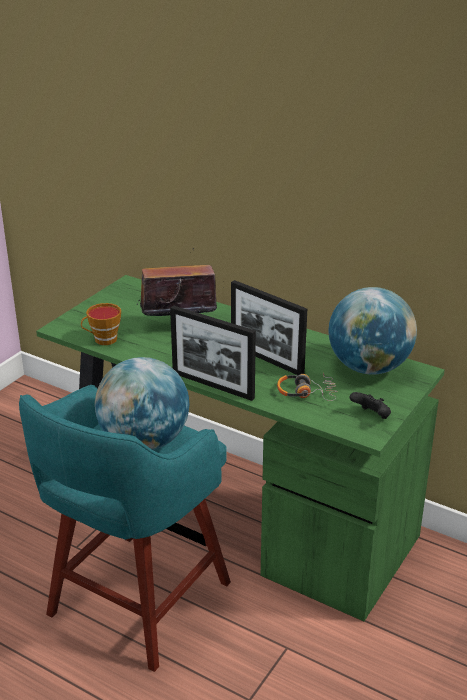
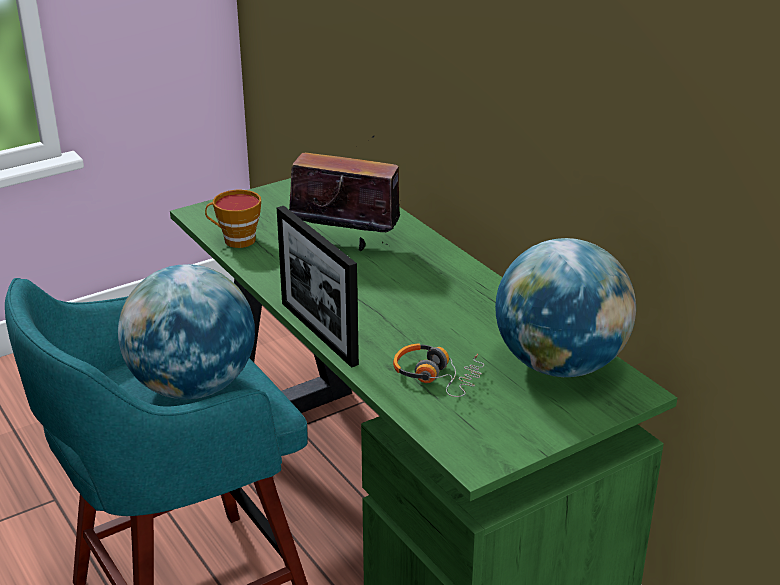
camera: 25 degrees right, 0 degrees up
(266, 359) = (422, 316): picture frame -> none
(371, 416) = (501, 436): black game controller -> none

